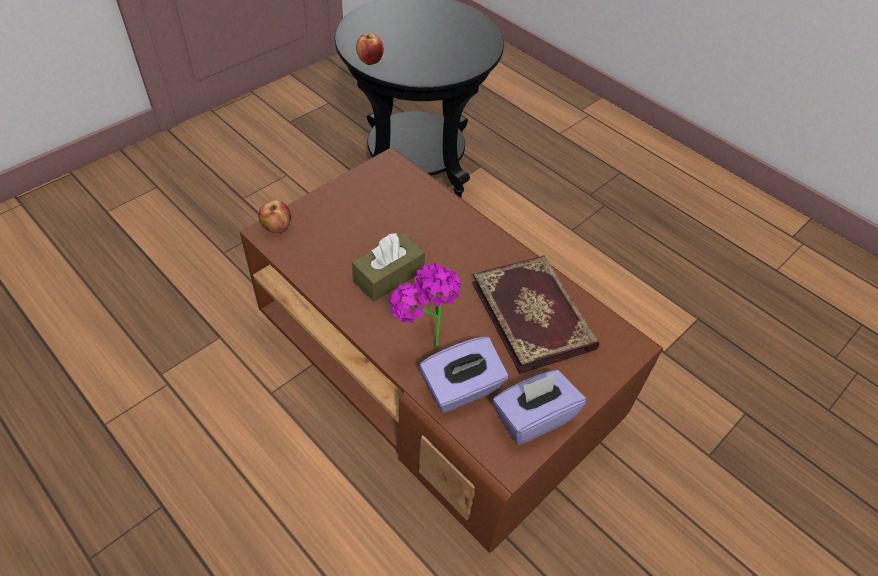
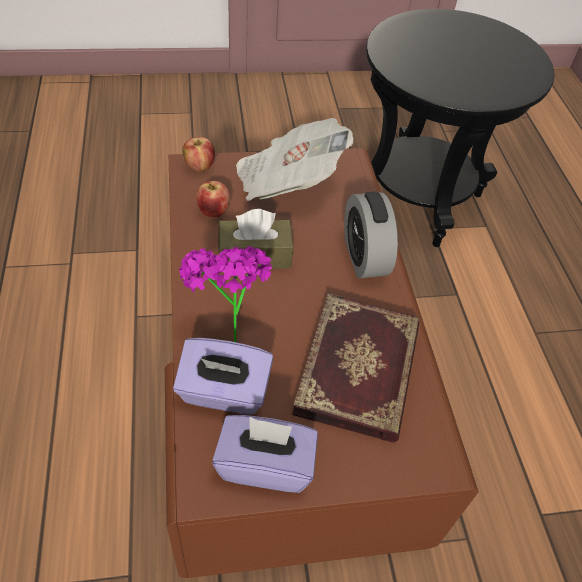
camera: 35 degrees right, 0 degrees up
(359, 204) = (287, 182): none -> newspaper
(370, 61) = (389, 57): apple -> apple (213, 212)
(467, 233) = (364, 257): none -> alarm clock

